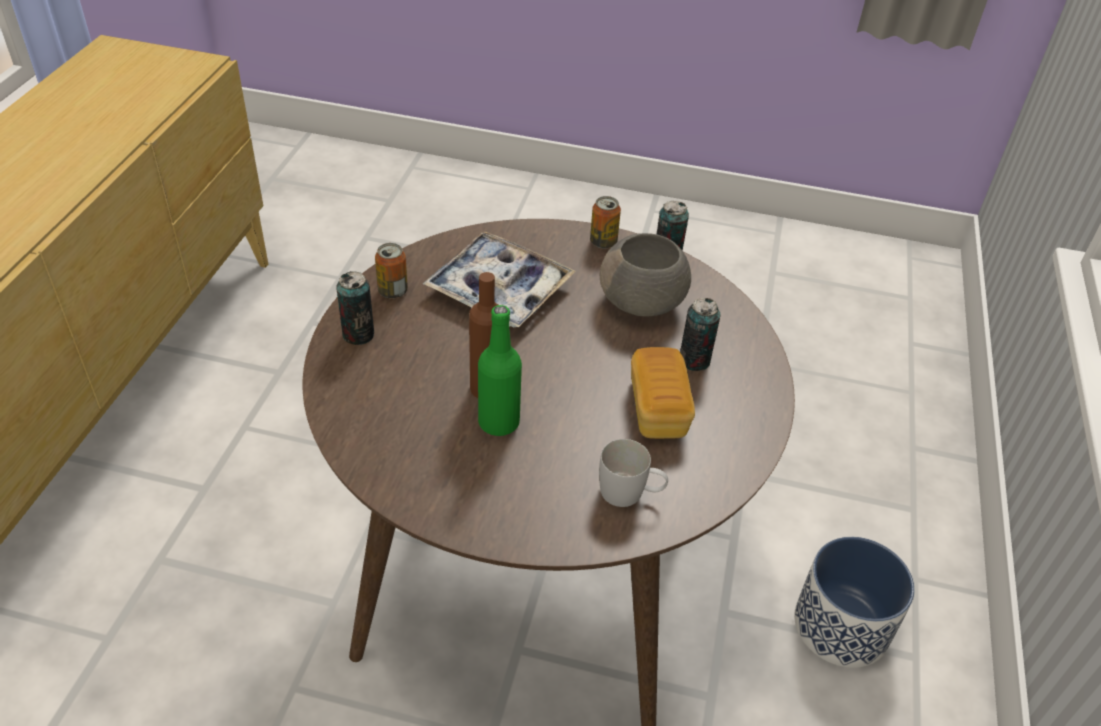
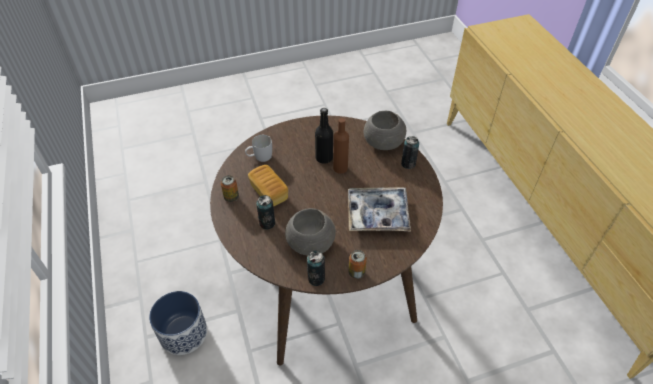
camera: 150 degrees right, 5 degrees up
(354, 395) = (382, 142): none -> grey bowl
(393, 291) = (419, 189): can -> can (231, 197)
(498, 422) = (324, 158): green bottle -> black bottle

